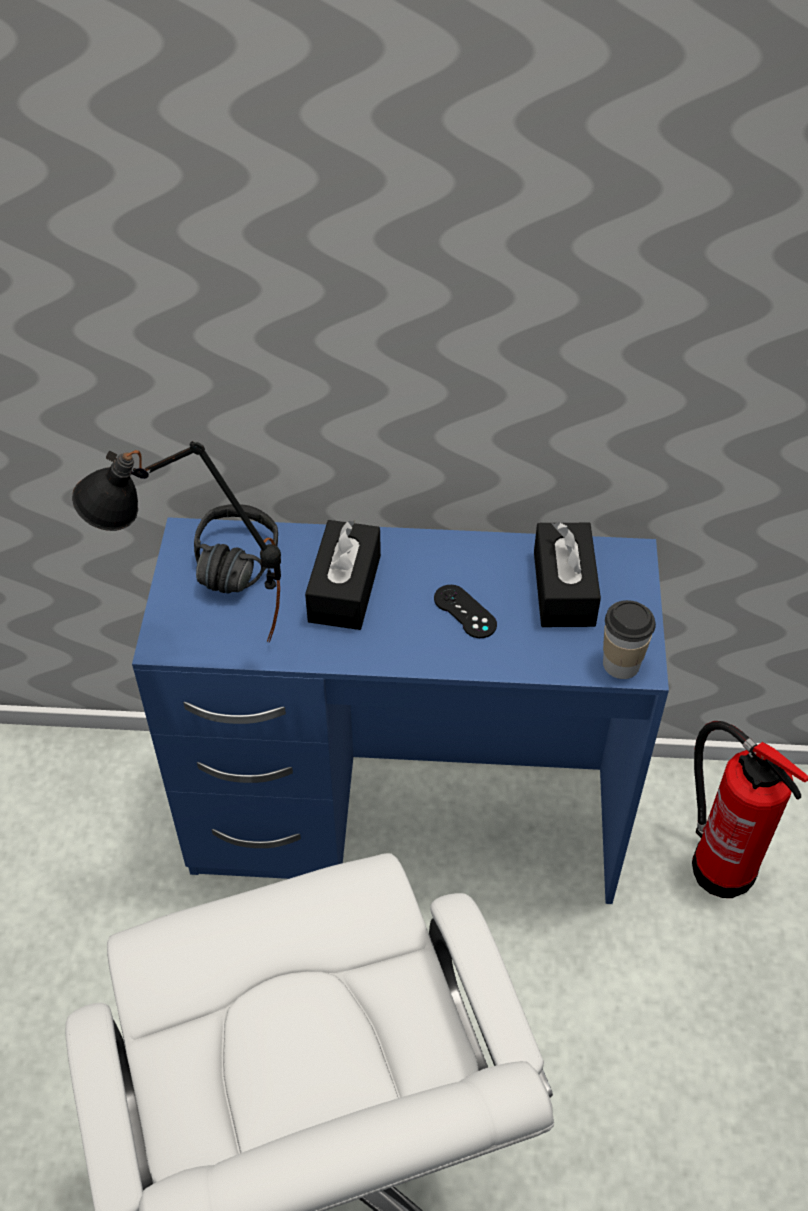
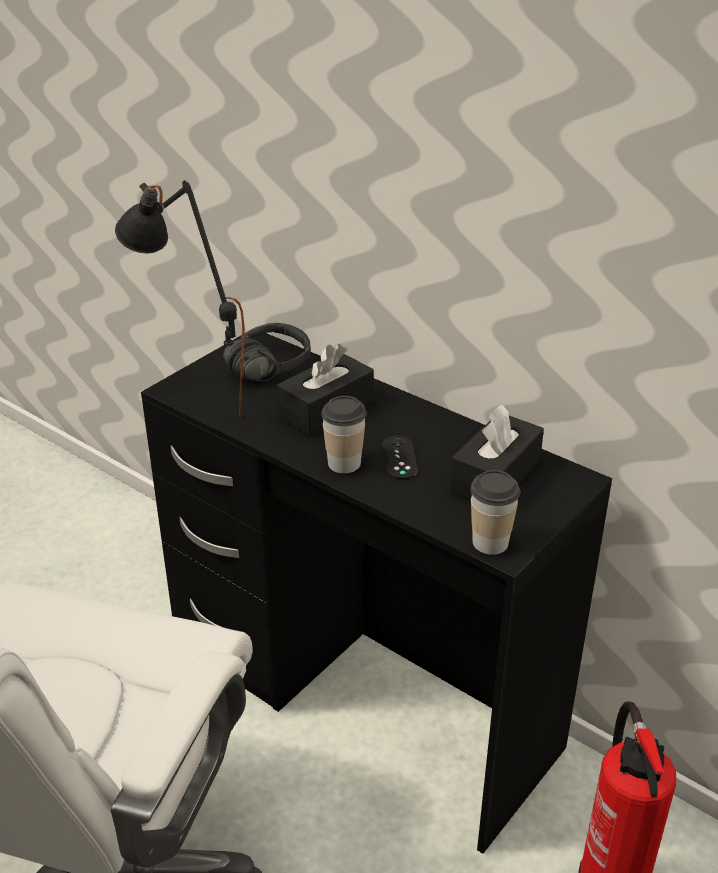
camera: 35 degrees right, 15 degrees down
(405, 820) = (364, 696): blue desk -> black desk
(422, 645) = (344, 463): none -> cup

